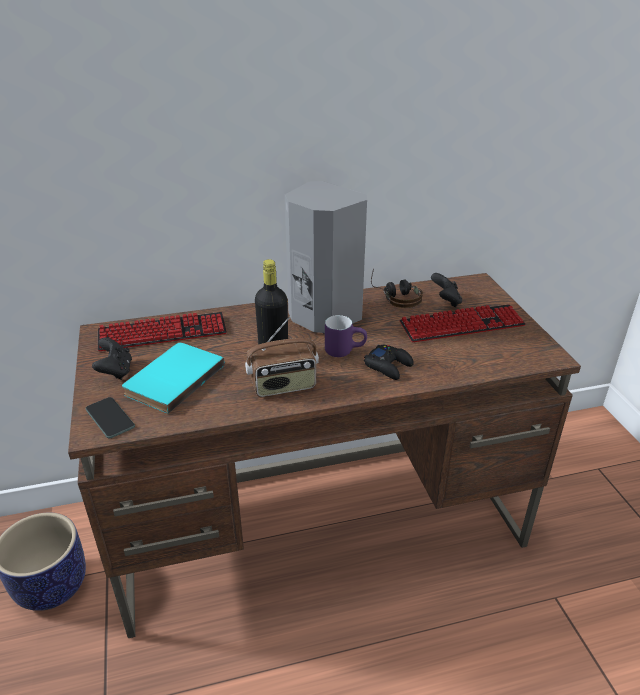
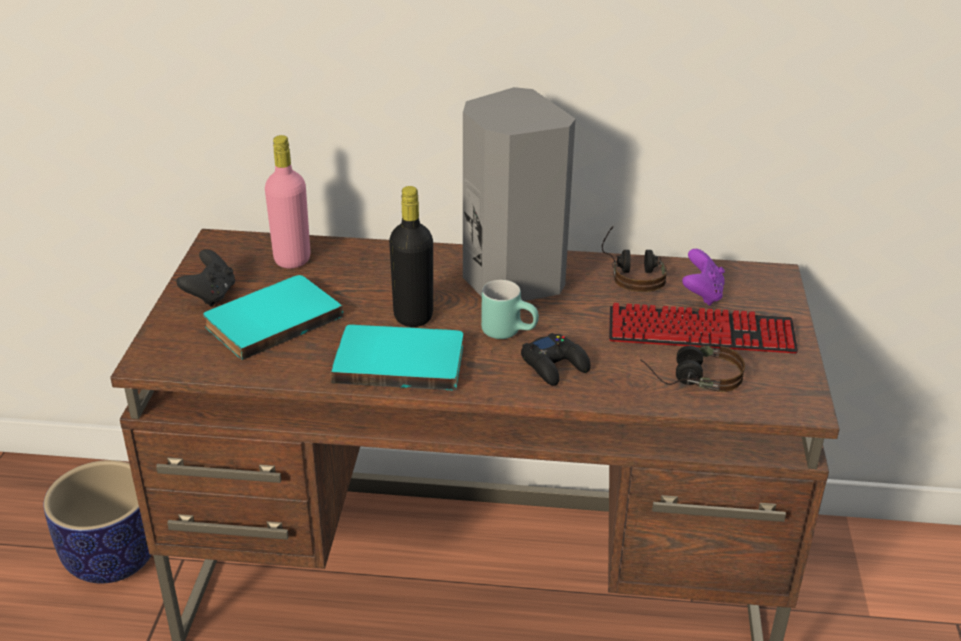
camera: 20 degrees right, 0 degrees up
(110, 418) = (174, 349): phone -> none
(162, 333) = (292, 259): keyboard -> pink bottle
(283, 386) = (400, 360): radio -> turquoise book
(344, 350) = (510, 331): purple mug -> turquoise mug
(446, 301) = (702, 294): black game controller -> purple game controller
(476, 355) = (690, 378): none -> headphones

